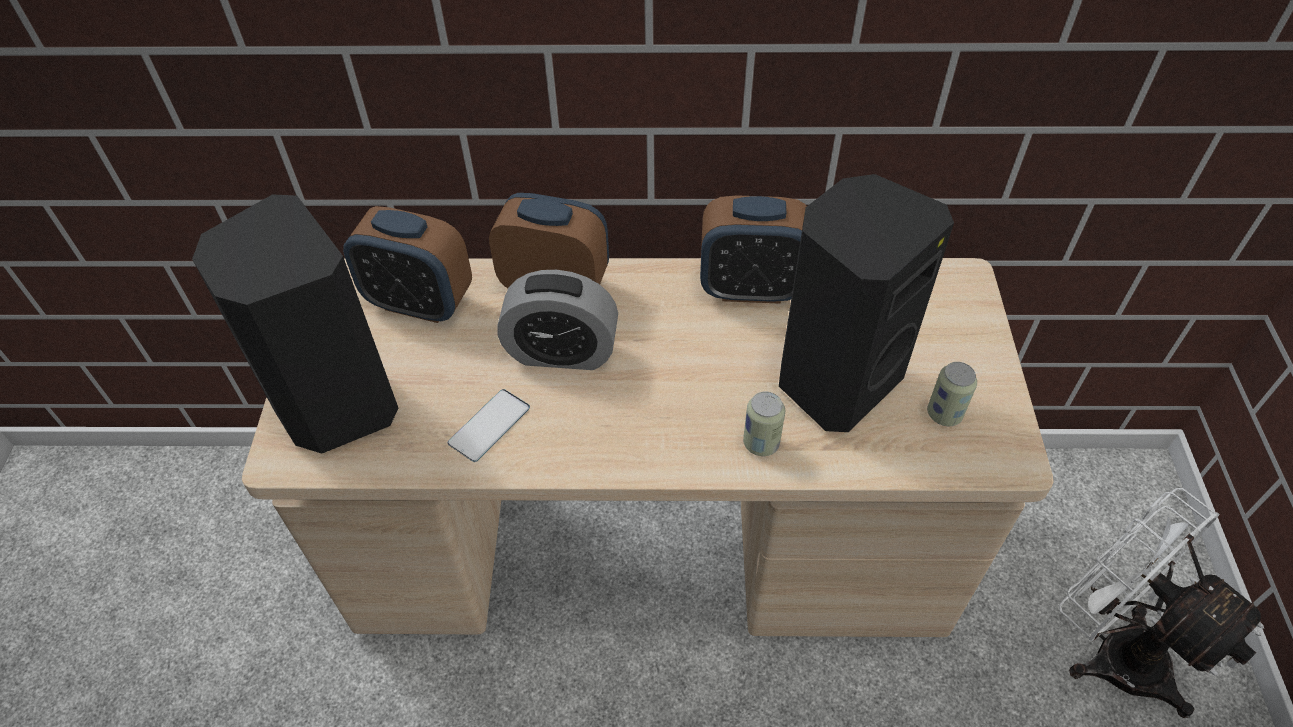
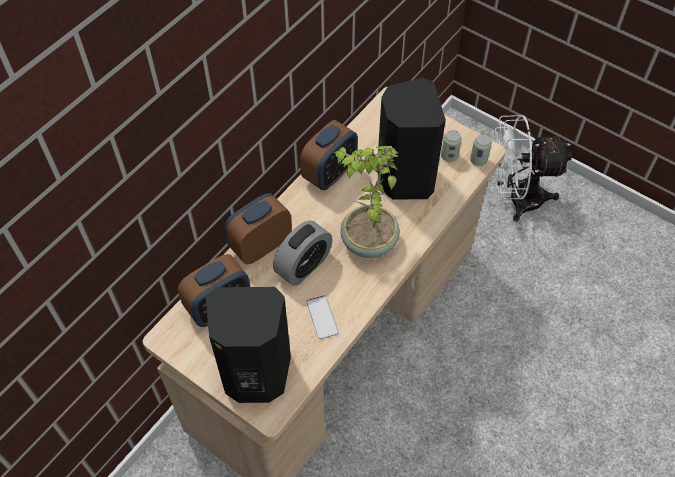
camera: 55 degrees left, 5 degrees up
(672, 403) = (367, 242): none -> potted plant
(761, 443) = (414, 224): can -> can (478, 160)

